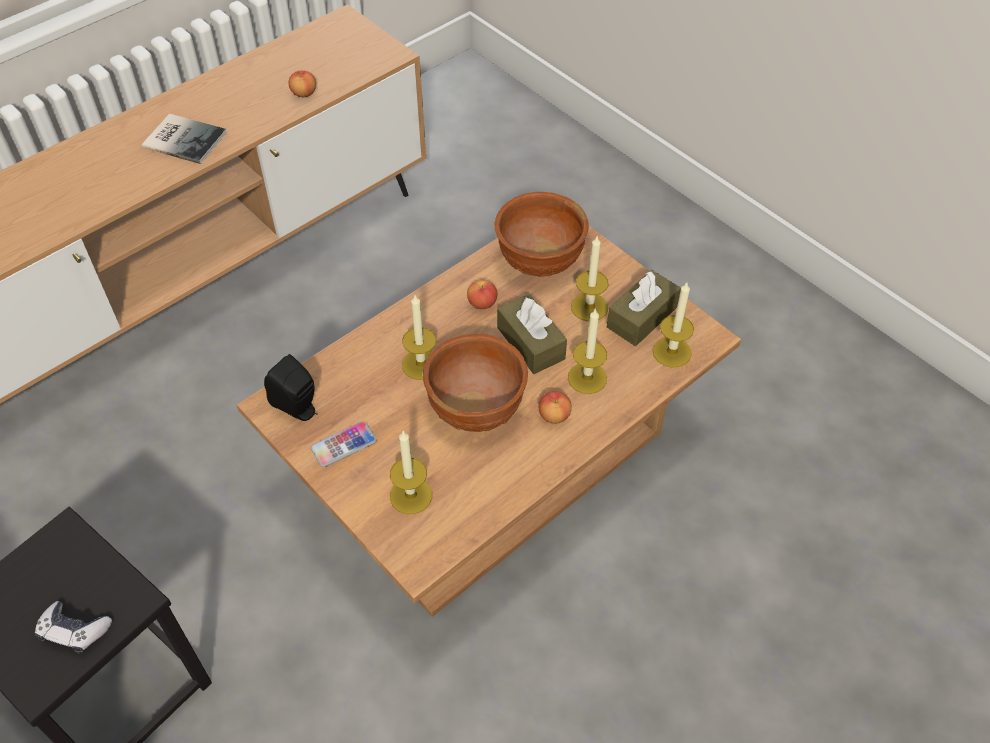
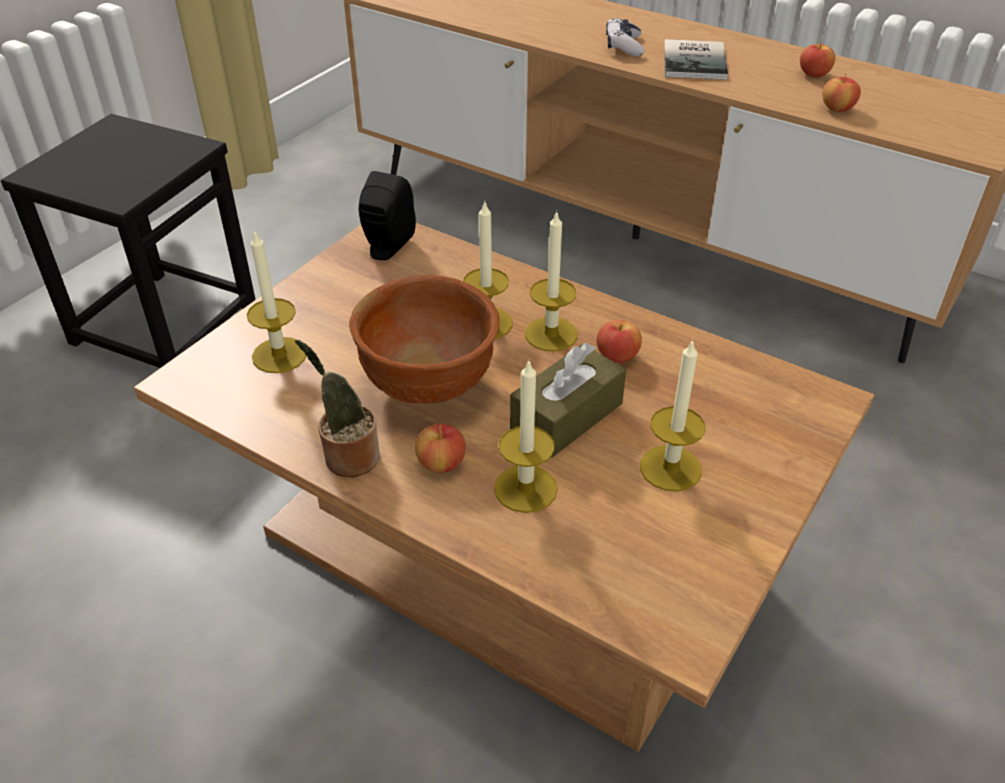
camera: 75 degrees right, 10 degrees down
(74, 631) = (88, 177): game controller -> game controller (624, 46)
(247, 86) = (814, 74): none -> apple
(343, 445) = (343, 290): phone -> none
(534, 465) = (348, 457): none -> potted plant
(538, 261) = (731, 397): brown bowl -> none
(641, 317) = (682, 537): brown tissue box -> none
(671, 352) = (625, 589): candle -> candle (551, 334)

